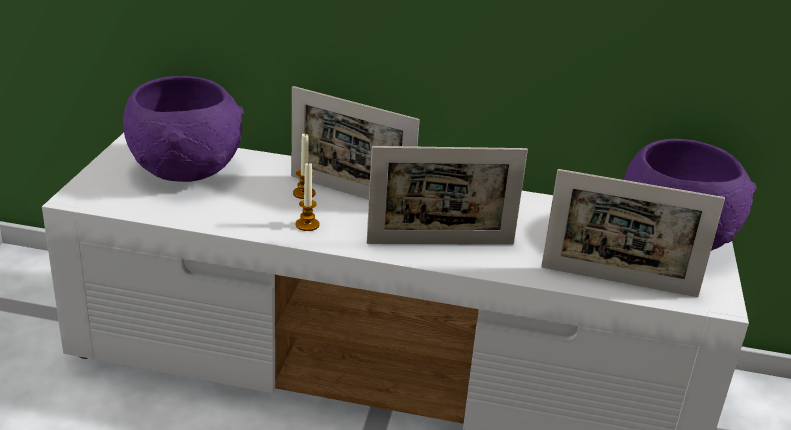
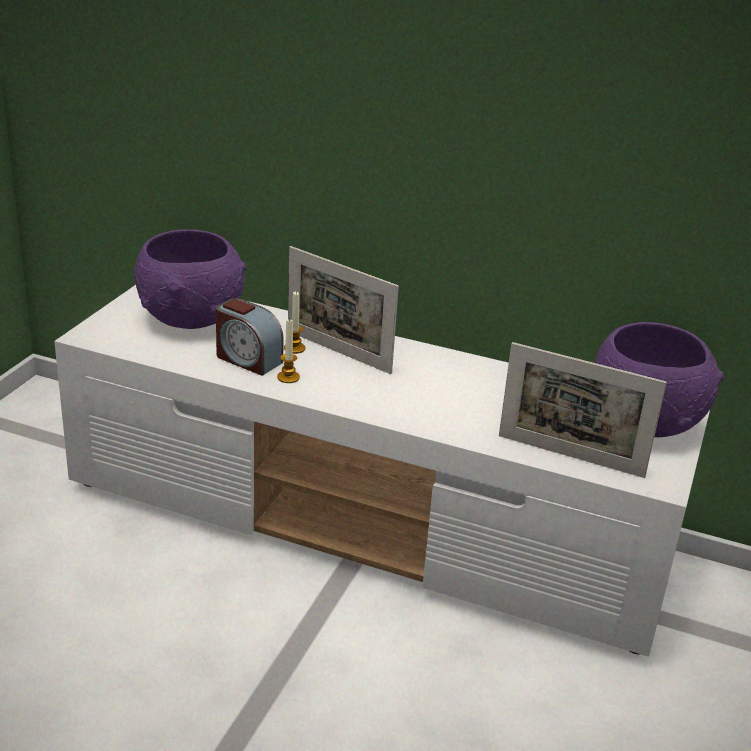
camera: 10 degrees right, 0 degrees up
(258, 209) = (247, 359): none -> alarm clock
(440, 243) = (409, 405): picture frame -> none

